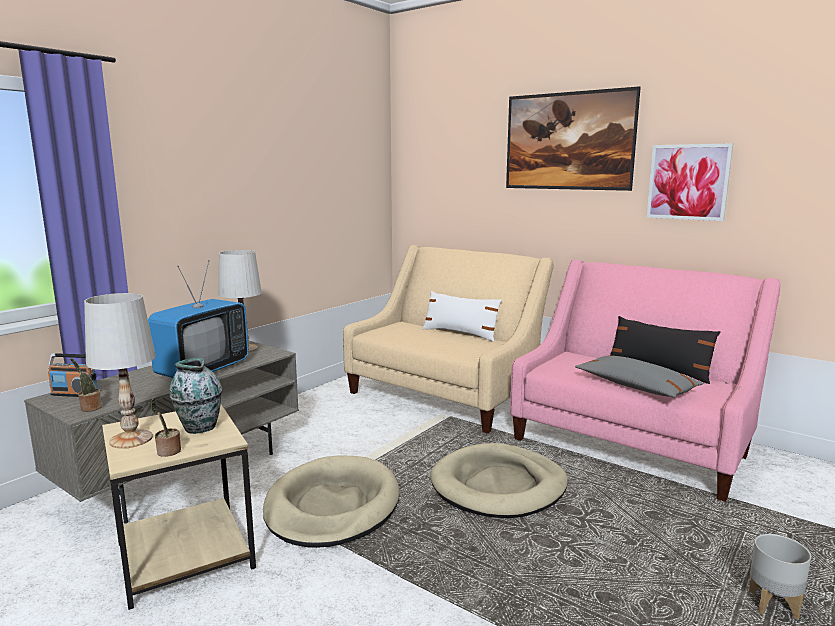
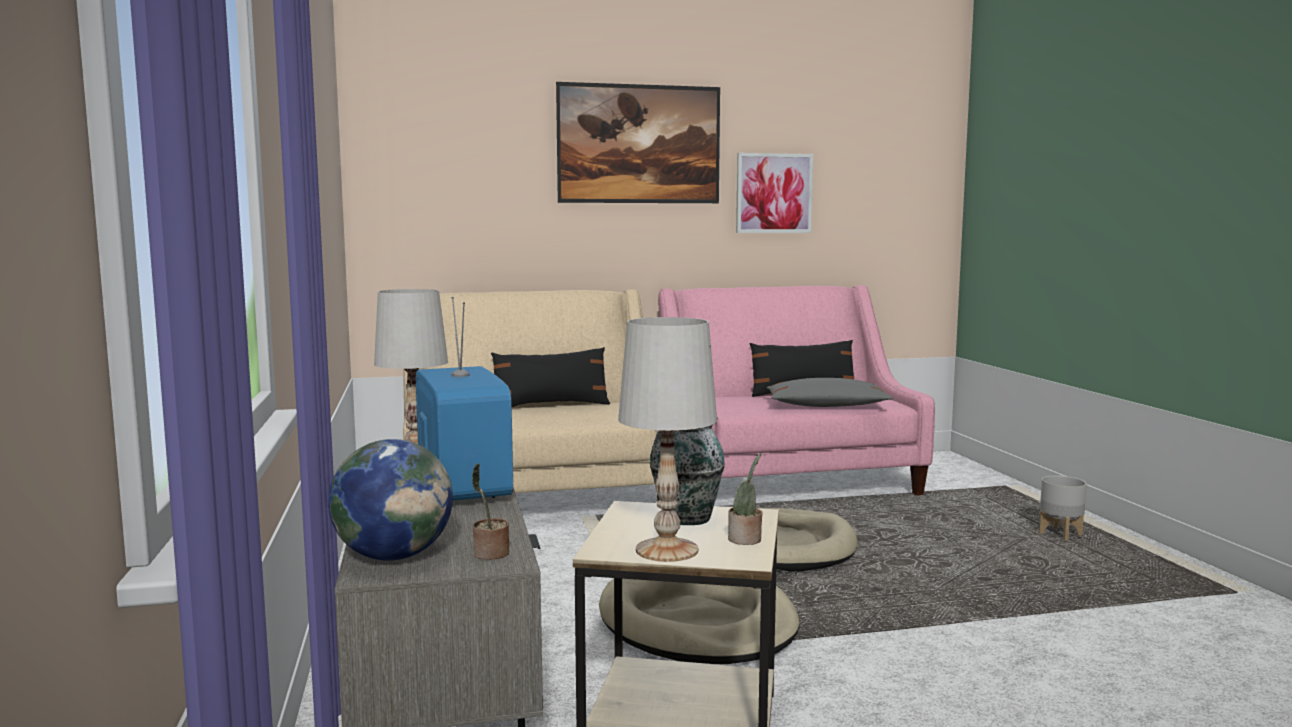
camera: 50 degrees left, 5 degrees down
(75, 394) = (394, 556): radio -> globe
(460, 333) = (550, 405): white pillow -> black pillow

